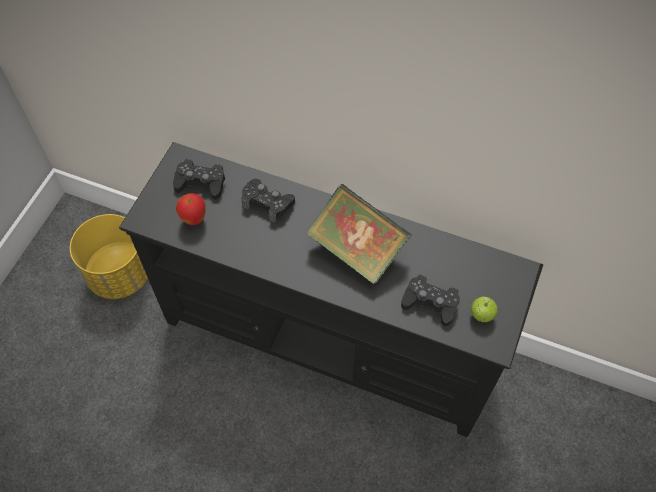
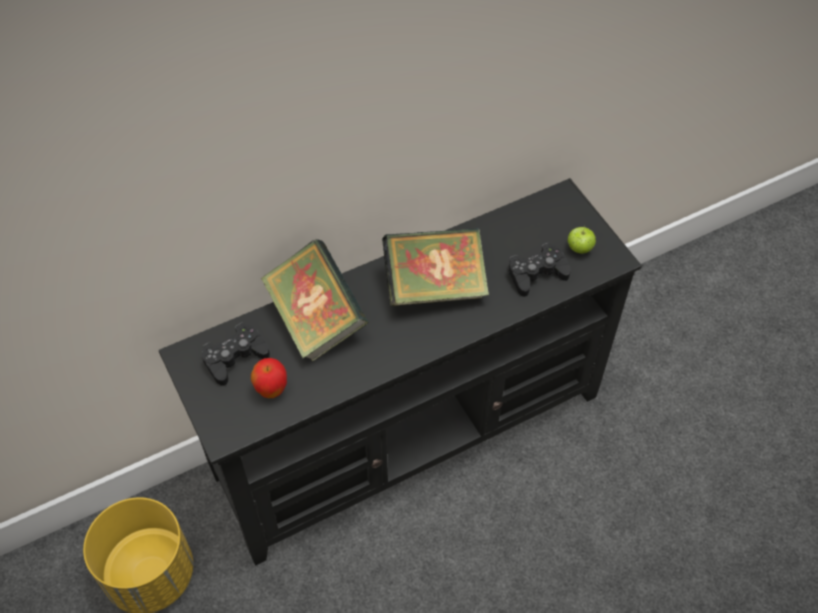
camera: 50 degrees left, 5 degrees down
(267, 203) = (316, 320): black game controller -> book

